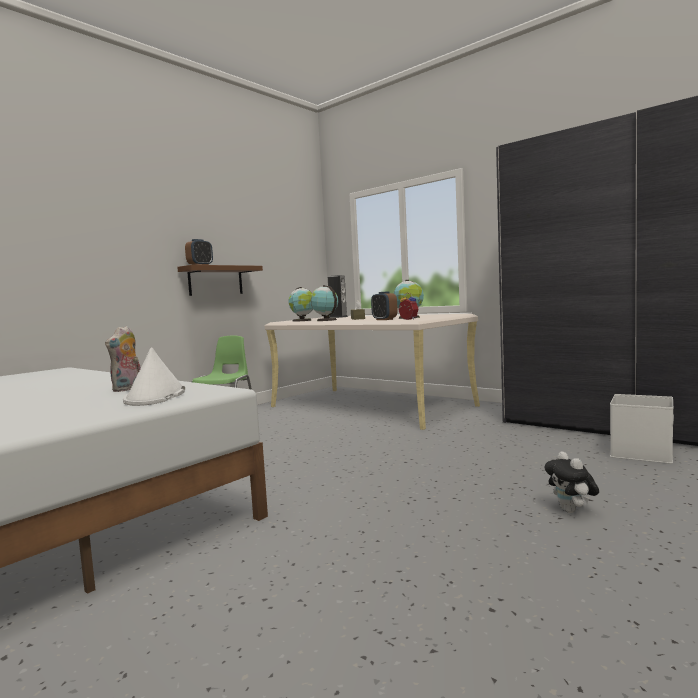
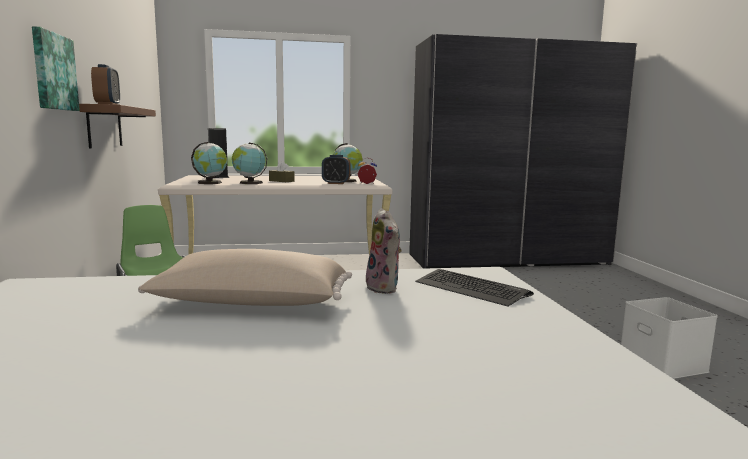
camera: 50 degrees left, 5 degrees up
(57, 386) = (251, 305): none -> beige pillow
(145, 249) = (53, 72): none -> picture
(155, 396) = (471, 288): white hat -> keyboard
(572, 511) = (603, 317): plush toy -> none
(643, 453) = (541, 275): white storage box -> white storage box (664, 363)

